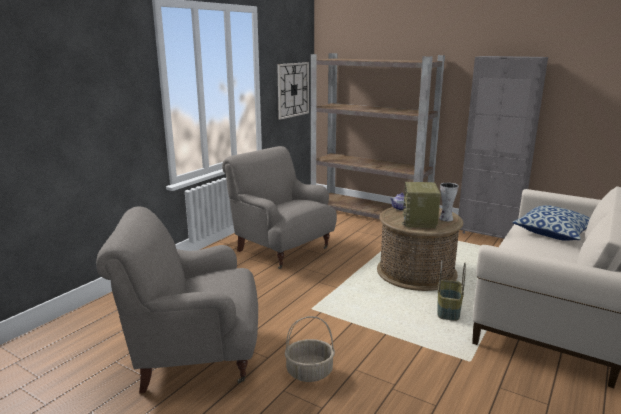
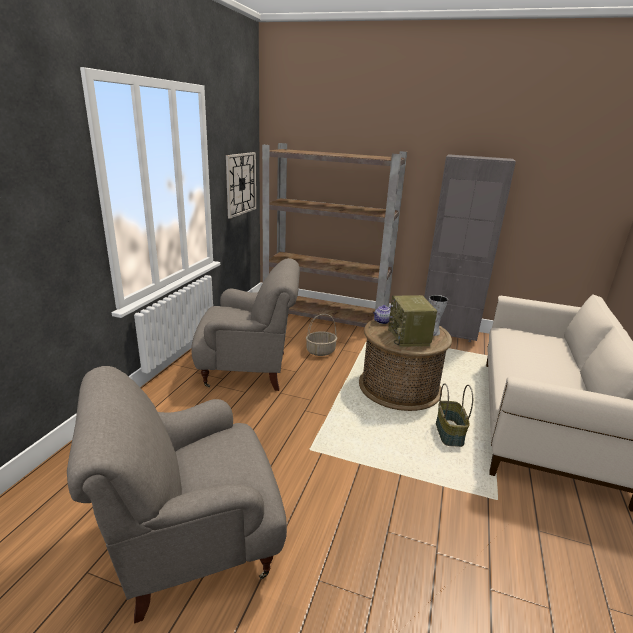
camera: 15 degrees left, 5 degrees up
(281, 249) = (249, 369): grey armchair -> grey armchair turned 150 degrees clockwise
(309, 372) = (339, 545): basket -> basket (320, 351)
(553, 233) = (538, 343): pillow -> none

